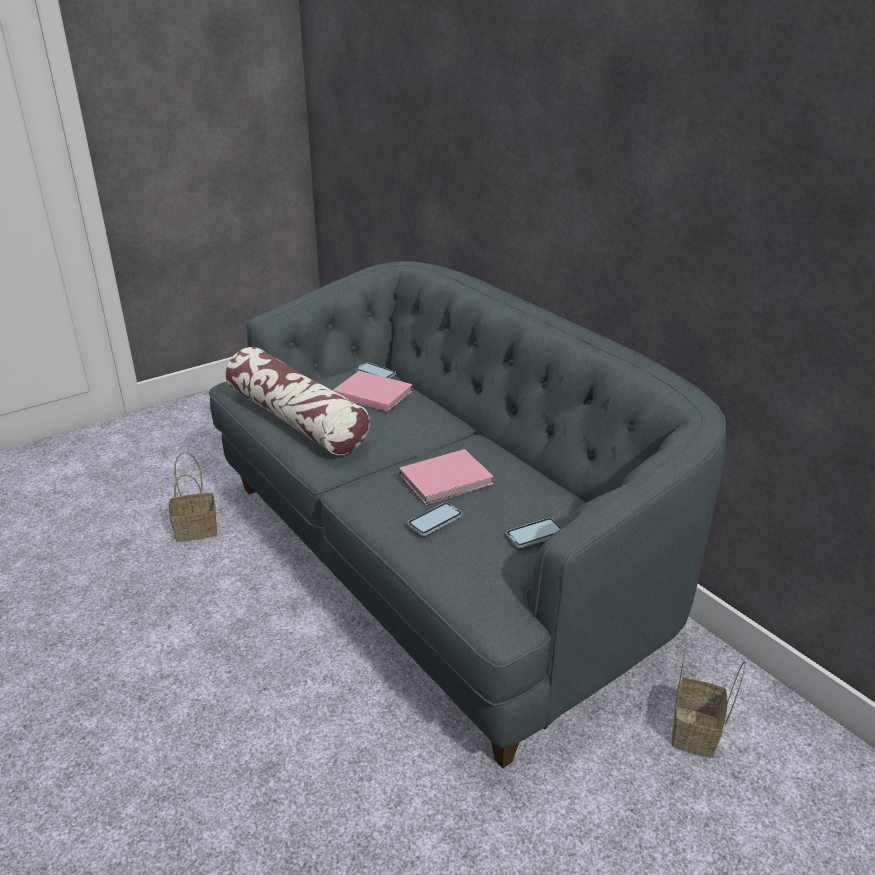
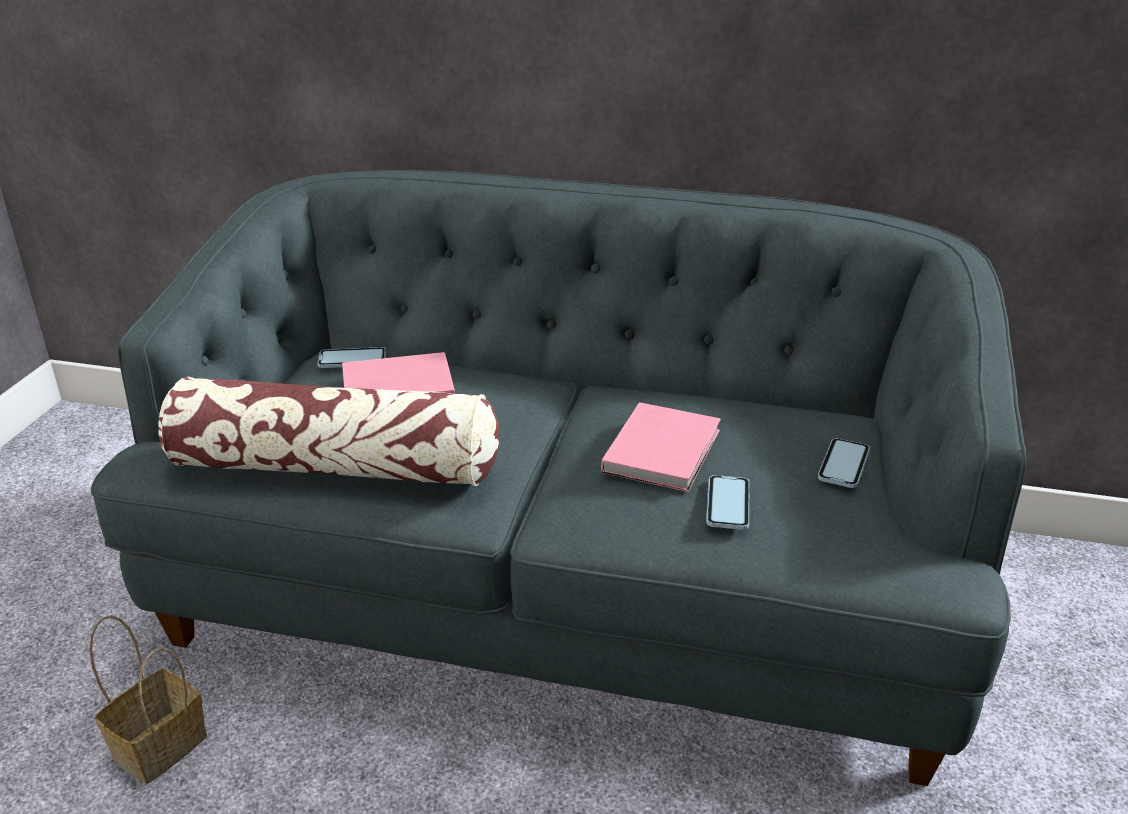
camera: 40 degrees left, 0 degrees up
(695, 733) = (1023, 625): basket -> none

